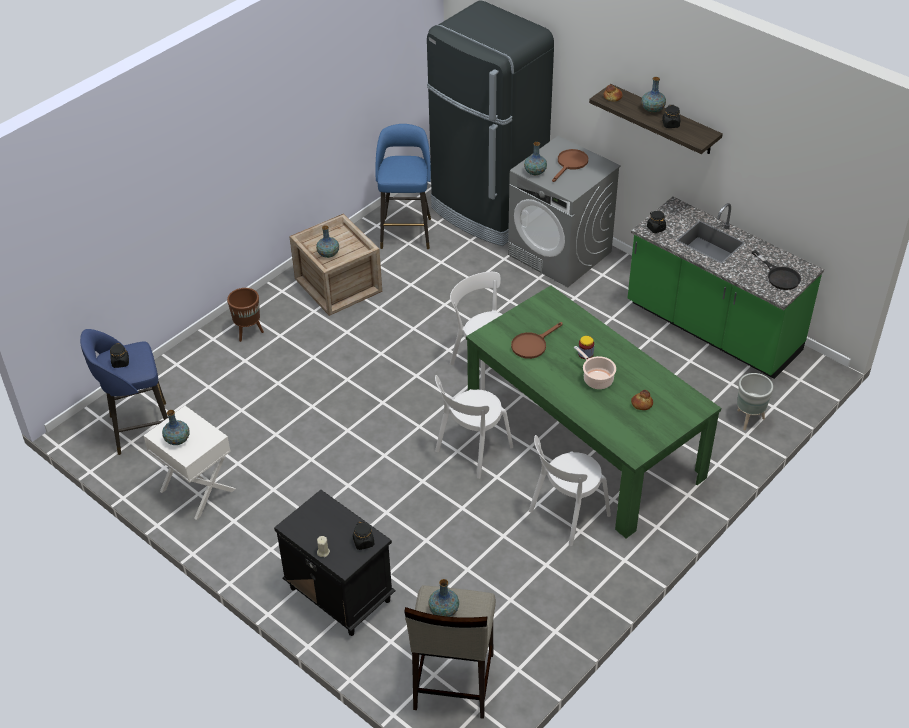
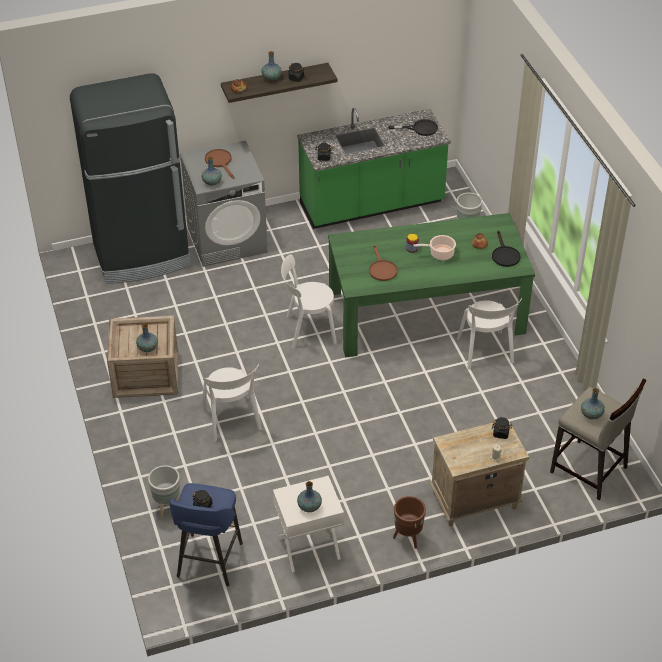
camera: 60 degrees left, 0 degrees up
(188, 372) = (167, 507): none -> grey planter
(248, 332) = (152, 451): brown planter -> brown planter (407, 538)
(339, 594) = (474, 500): black nightstand -> beige nightstand
(406, 232) = (120, 310): blue stool -> none
(471, 451) = (390, 374): white chair -> white chair (232, 421)
(643, 431) = (504, 255): none -> black frying pan

